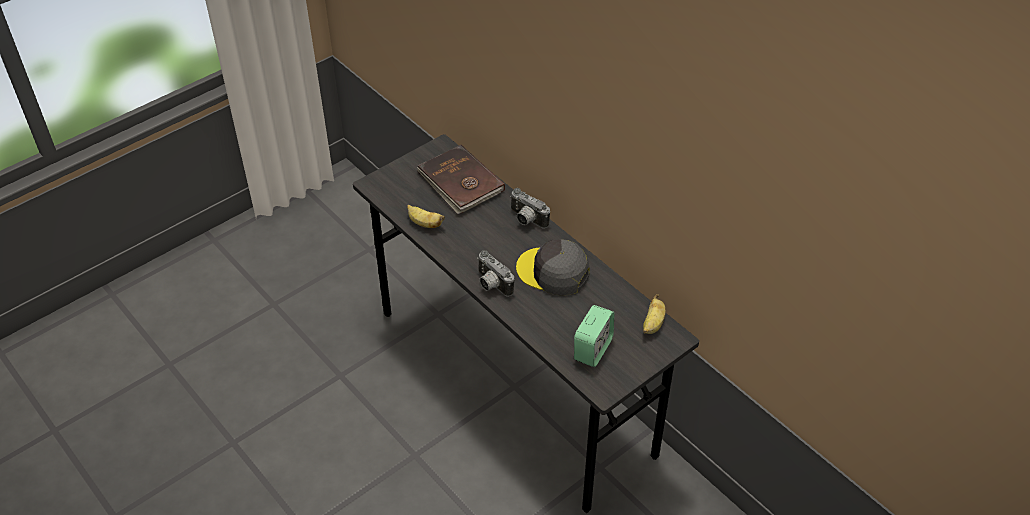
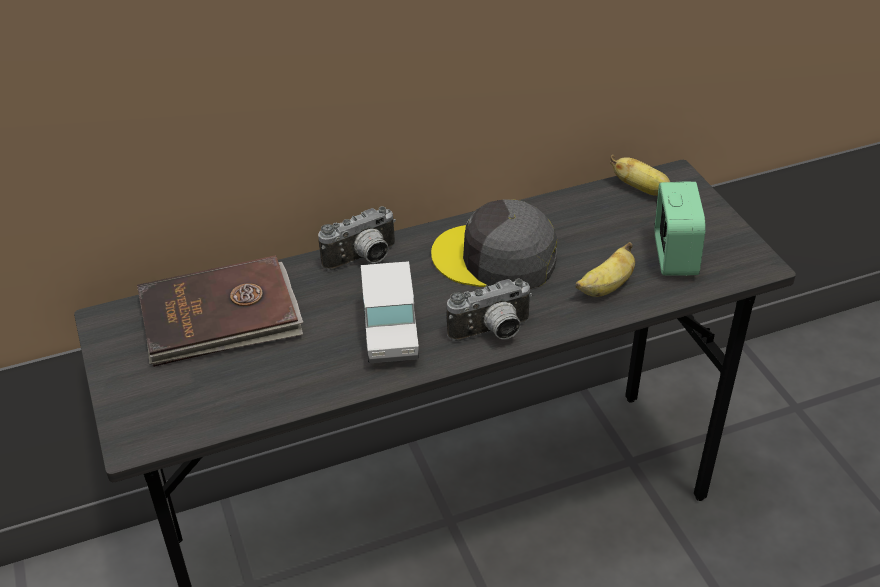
camera: 70 degrees left, 5 degrees down
(424, 224) = (295, 386): banana -> banana (606, 287)
(474, 246) = (390, 334): none -> toy truck
(553, 272) = (495, 258): grey cap -> grey cap turned 60 degrees clockwise
(593, 350) = (674, 256): alarm clock -> alarm clock turned 45 degrees clockwise

